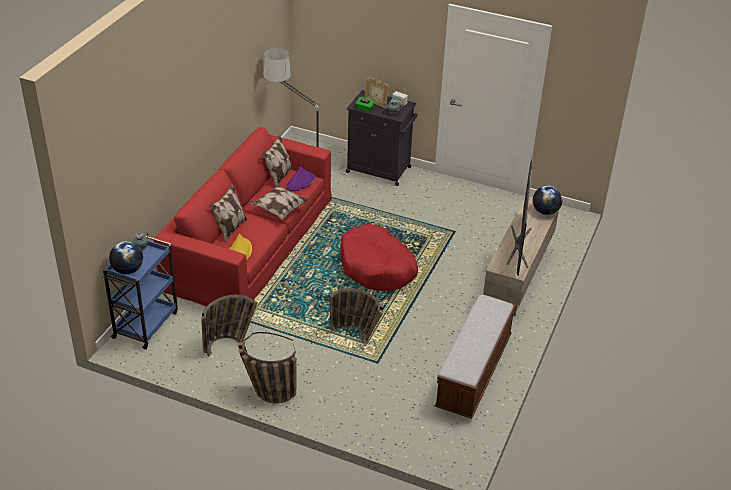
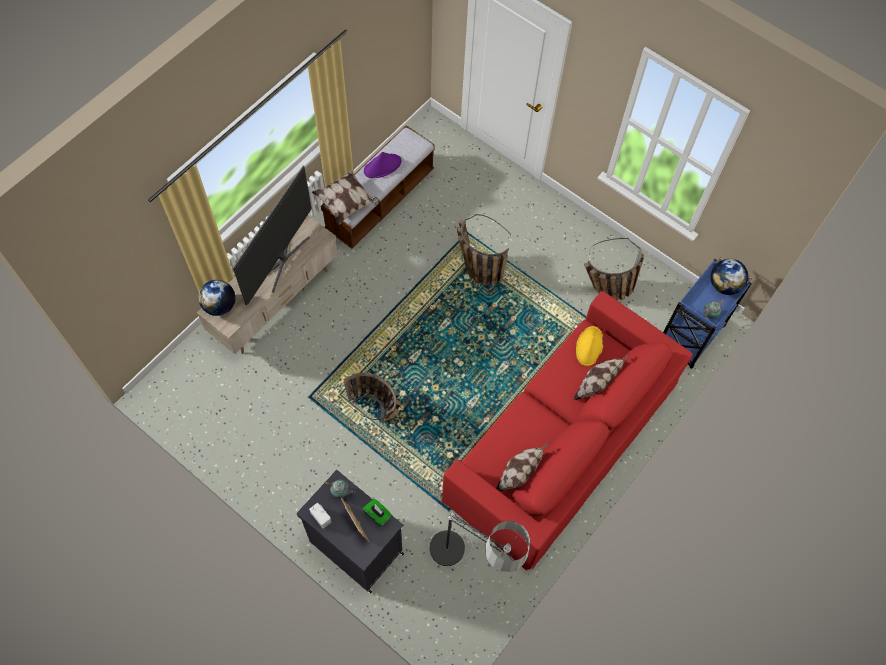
camera: 165 degrees left, 25 degrees up
(266, 392) = (580, 225): basket -> basket (377, 412)
(279, 210) = (530, 411): pillow -> pillow (347, 203)
(300, 182) = (492, 456): purple hat -> purple hat (382, 166)
(377, 267) = (423, 359): red dog bed -> none

